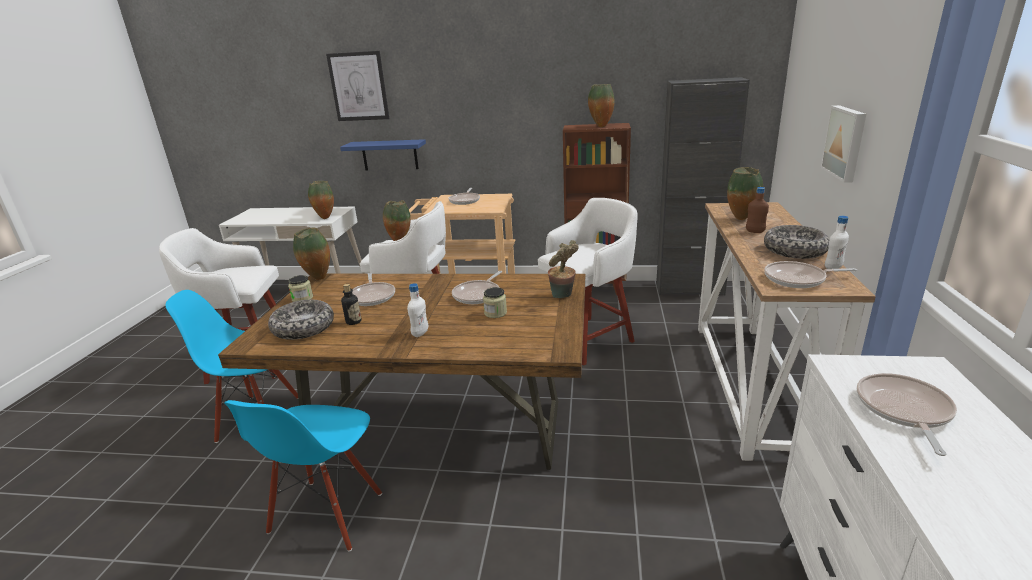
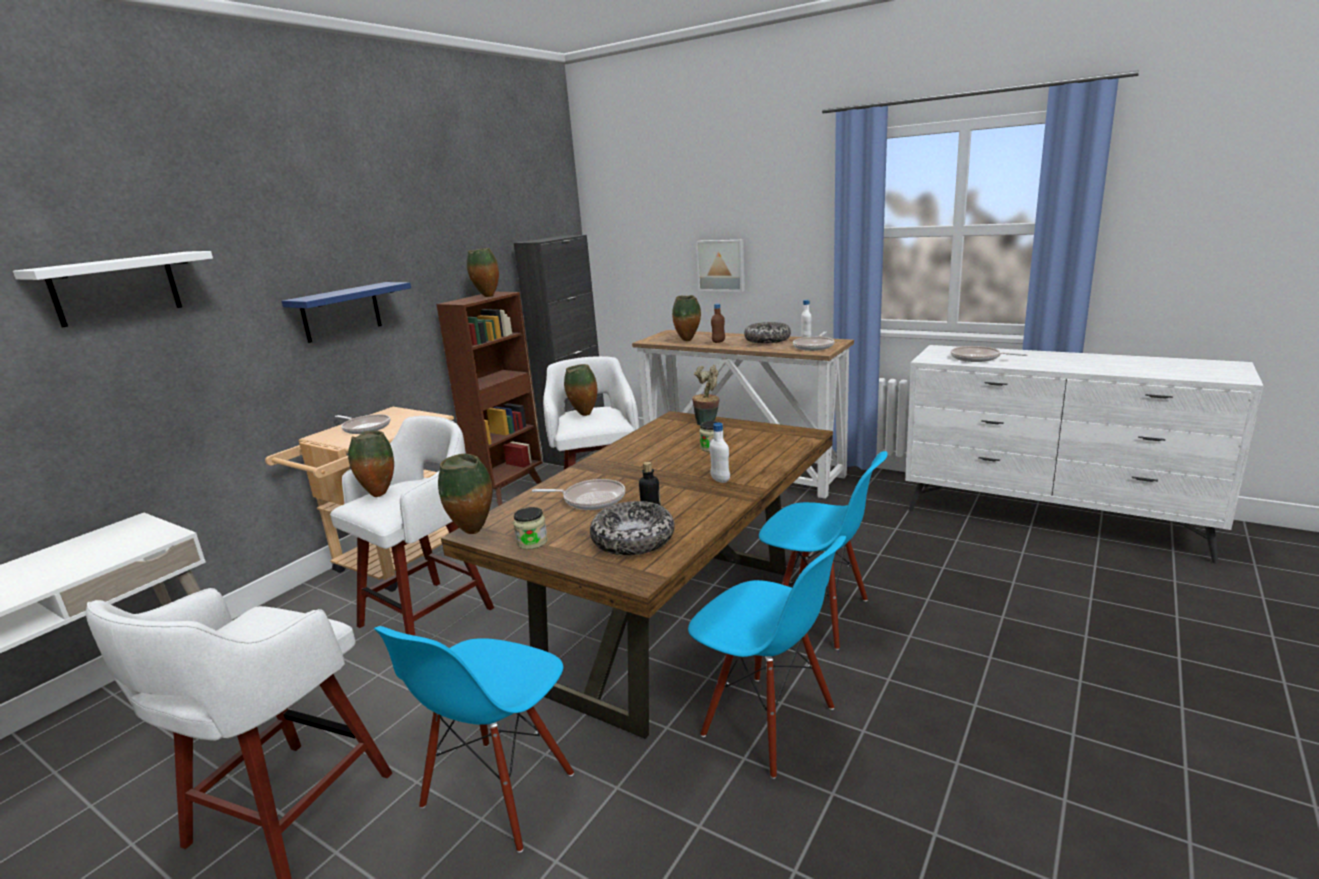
camera: 65 degrees left, 5 degrees down
(325, 218) = (149, 537): vase -> vase (583, 415)
(358, 86) = (116, 288): picture -> white shelf
(390, 155) = (195, 399): blue shelf -> blue shelf (341, 312)
(478, 294) = (660, 451): frying pan -> none
(487, 510) = (819, 615): none -> blue chair

